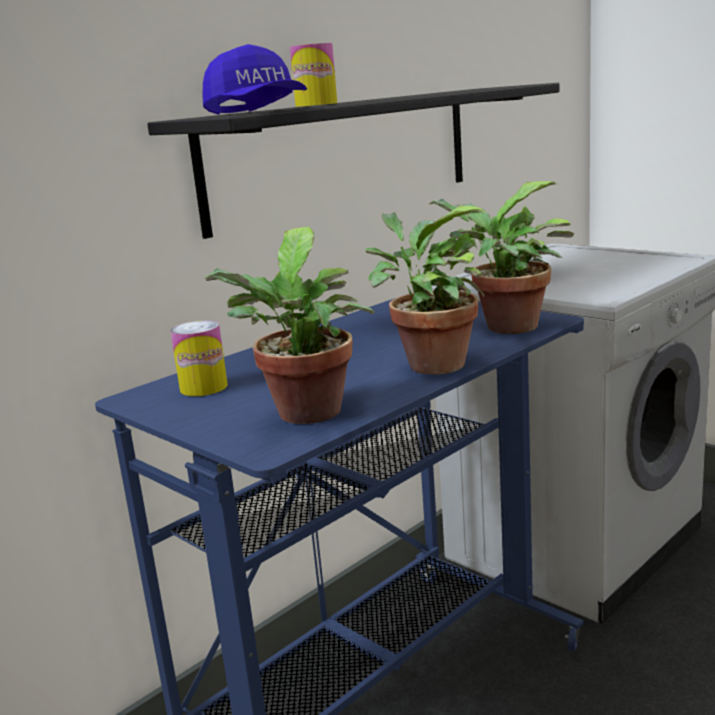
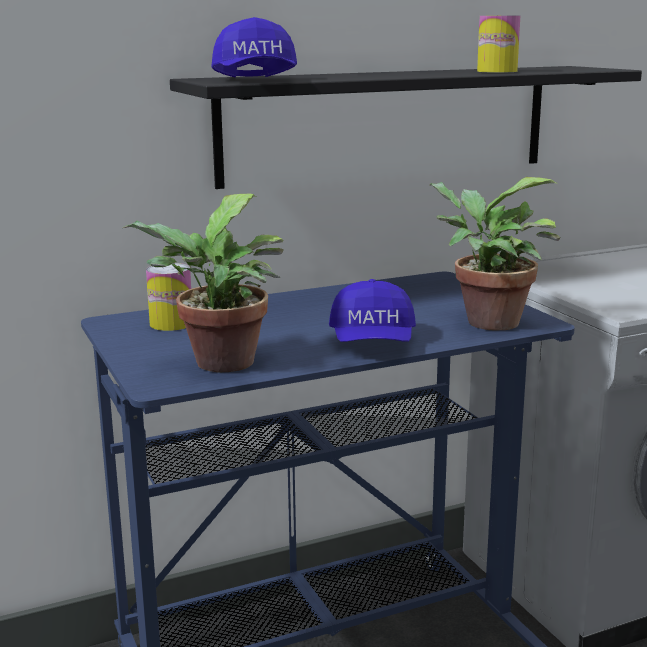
camera: 20 degrees right, 0 degrees up
(316, 104) = (343, 74): can -> can (497, 71)
(430, 364) = (373, 342): potted plant -> blue cap

